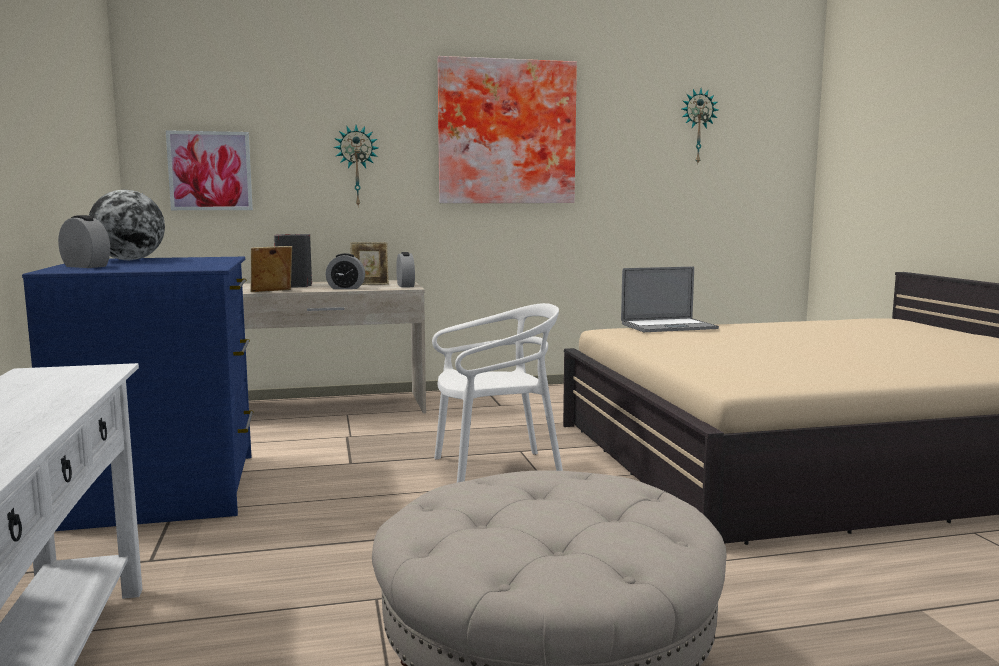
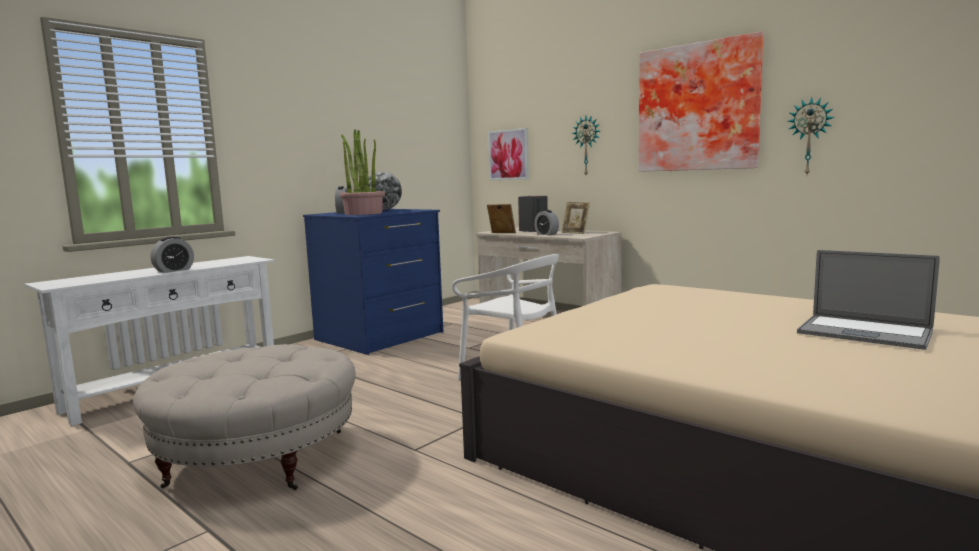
camera: 55 degrees right, 0 degrees up
(171, 266) = (363, 213): none -> potted plant
(405, 286) = (586, 235): alarm clock -> alarm clock (174, 270)
(668, 326) = (710, 290): laptop -> laptop (864, 332)
(697, 126) = (922, 74): wall clock -> wall clock (810, 137)

